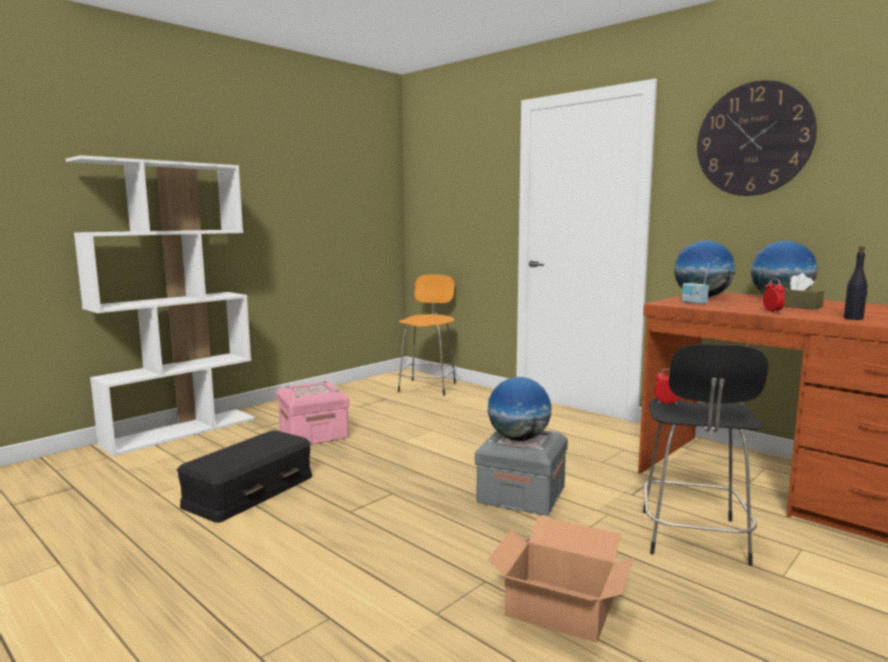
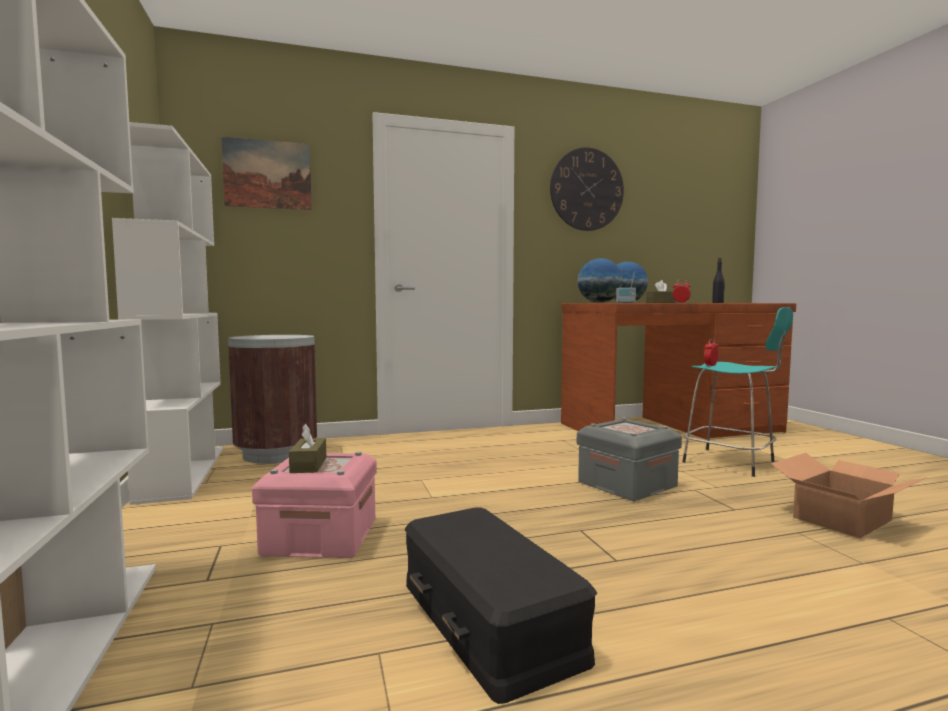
camera: 60 degrees left, 5 degrees down
(305, 388) = (308, 465): none -> brown tissue box
(370, 382) = (183, 472): none -> white bookcase
(428, 387) = (276, 454): orange stool -> brown trash can
(453, 170) = (267, 174): none -> picture
(519, 439) = (627, 429): globe -> none
(693, 538) = (732, 462): black stool -> turquoise stool

